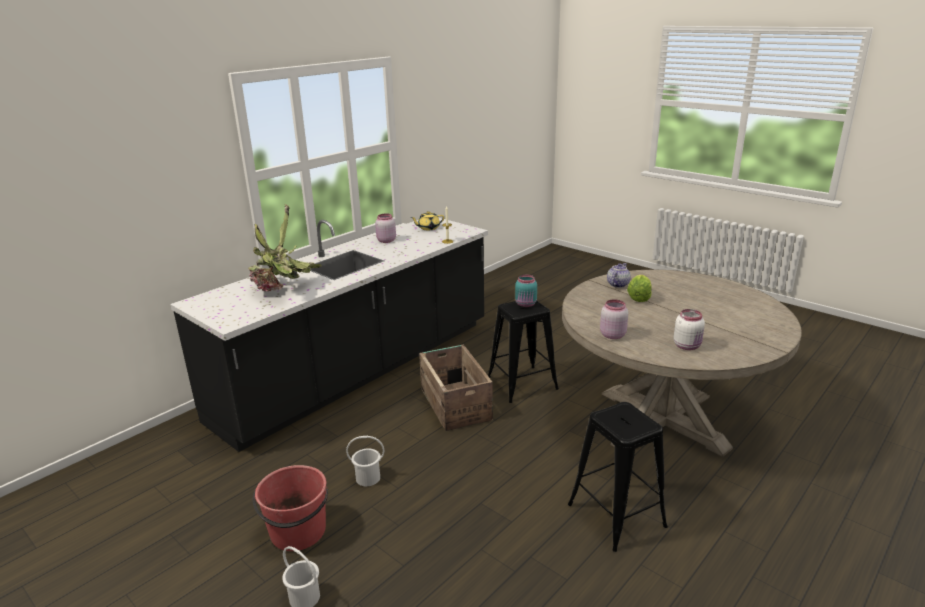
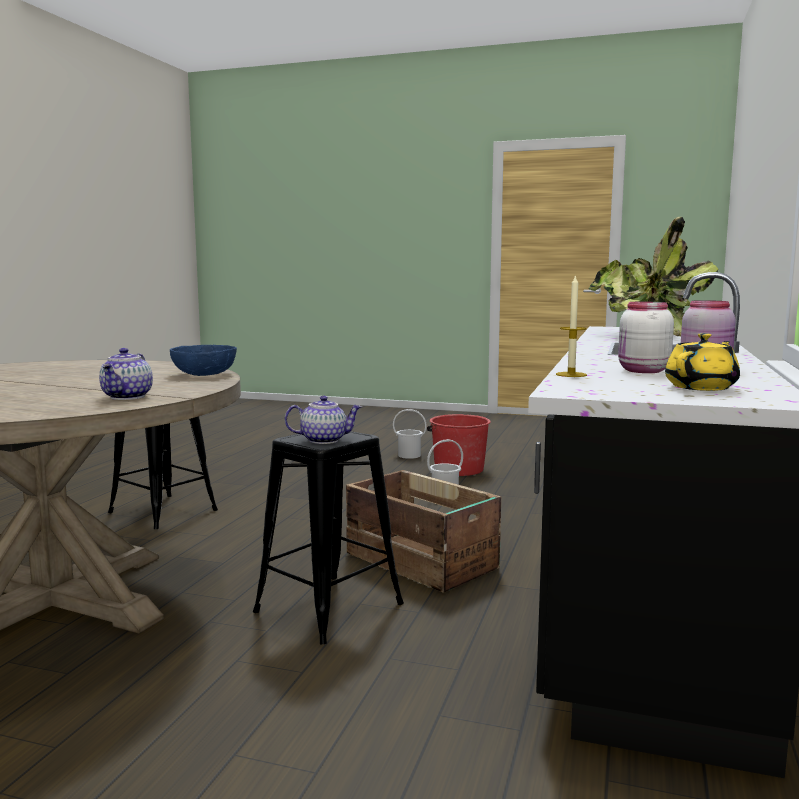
camera: 155 degrees right, 15 degrees down
(526, 304) = (324, 440): turquoise jar -> teapot
(582, 312) = (204, 374): none -> blue bowl
(612, 335) = (161, 366): pink jar -> none
(639, 297) = (93, 389): lettuce -> none
(687, 346) = (56, 367): white jar -> white jar (642, 371)

